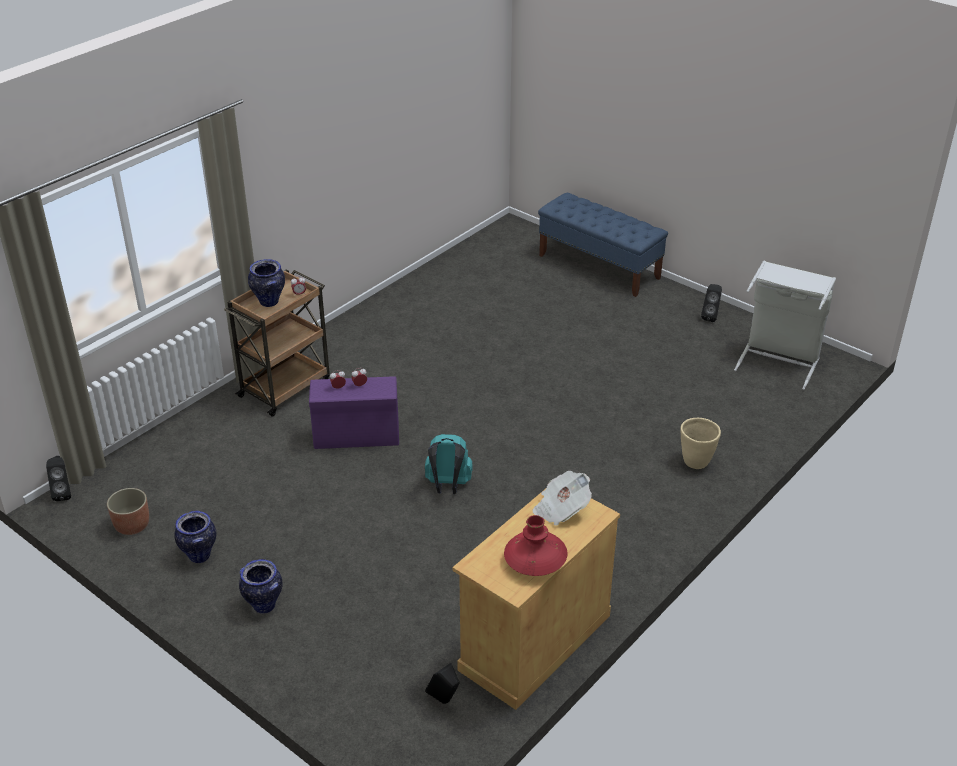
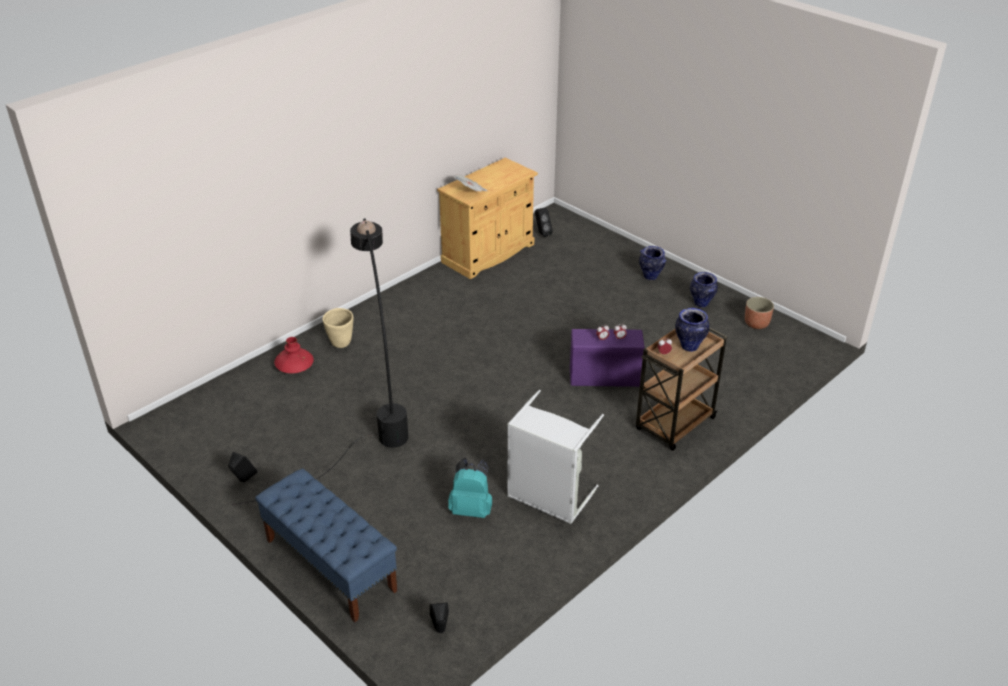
camera: 175 degrees left, 0 degrees up
(63, 493) = (820, 347): black speaker -> black speaker (440, 631)
(448, 486) = (532, 336): turquoise backpack -> turquoise backpack (471, 509)
(535, 561) = (492, 172): red vase -> red vase (294, 366)
(616, 377) = (372, 417): none -> black floor lamp
(779, 360) = (212, 426): grey laundry basket -> grey laundry basket (548, 498)

